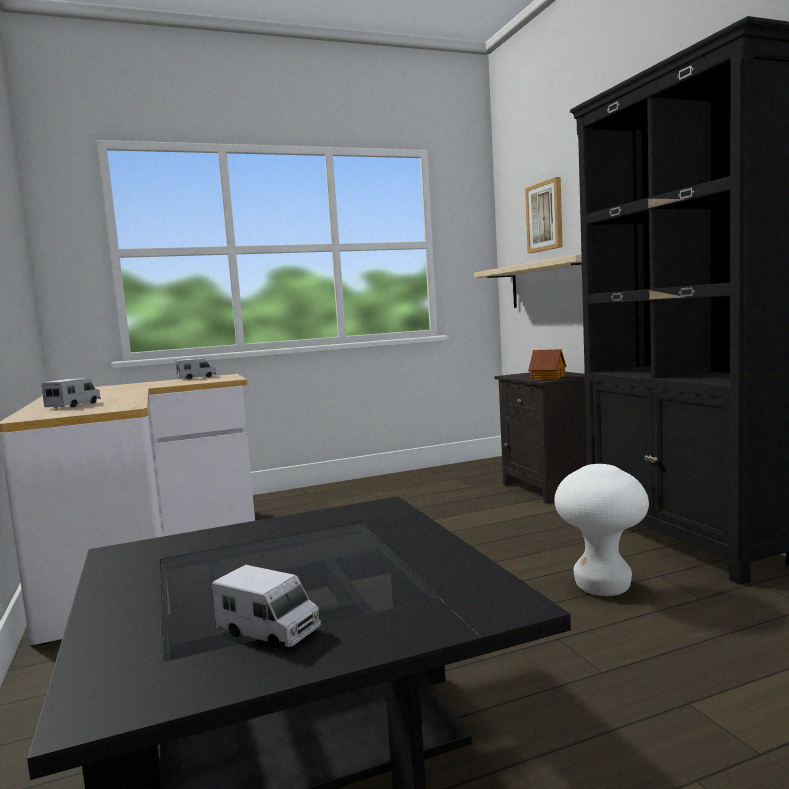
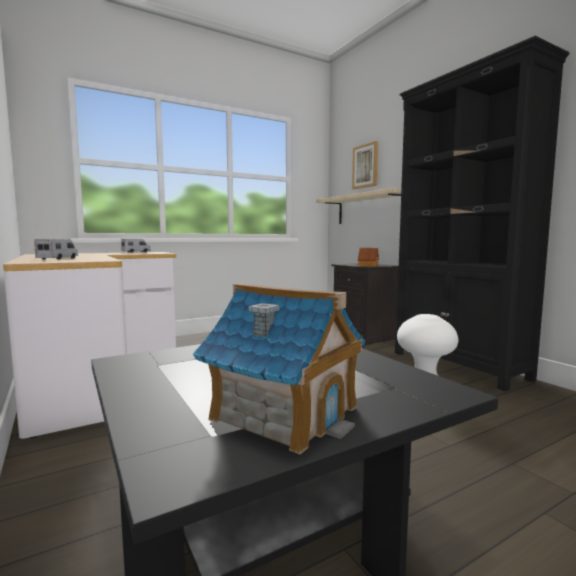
camera: 10 degrees left, 0 degrees up
(269, 631) = (284, 412): toy truck -> toy house

